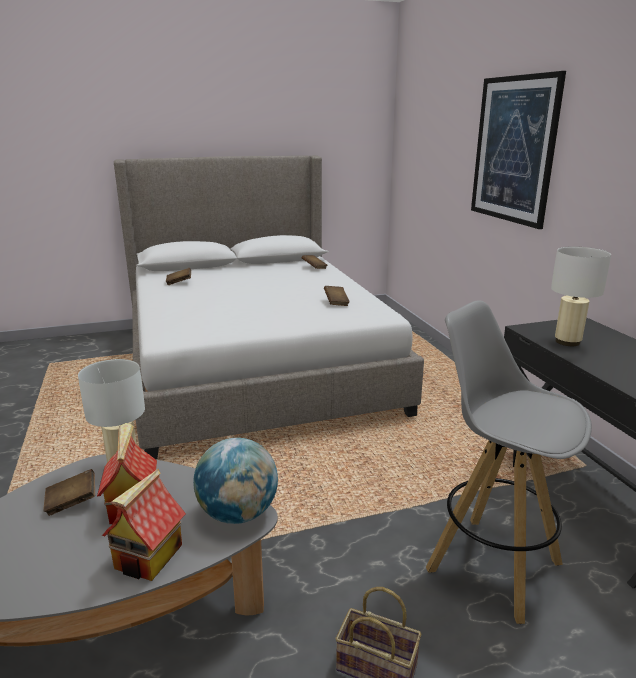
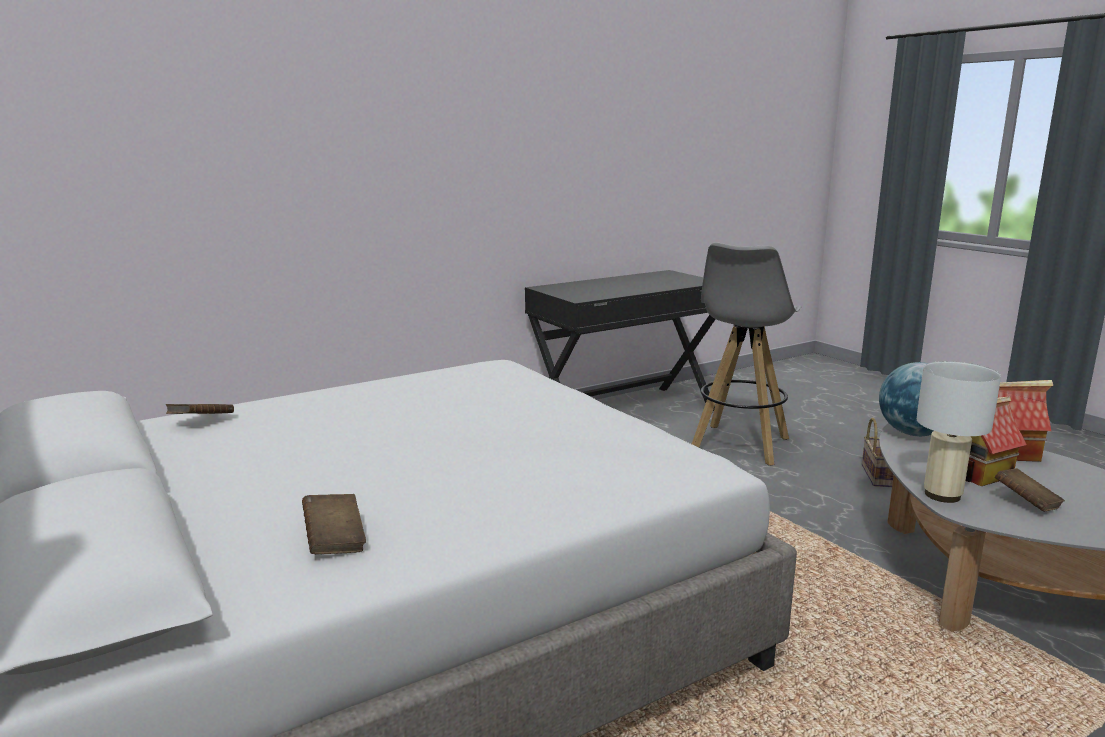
camera: 105 degrees left, 5 degrees down
(336, 303) = (454, 388): brown book -> none
(513, 150) = (362, 136): picture -> none
(567, 341) = (602, 292): white table lamp -> none

